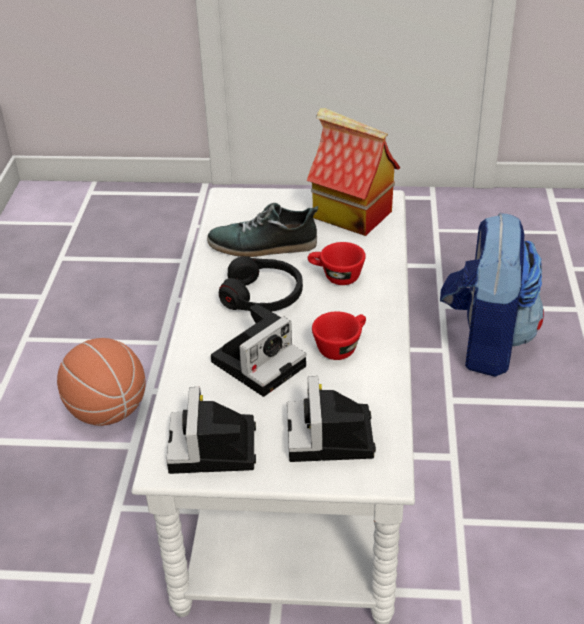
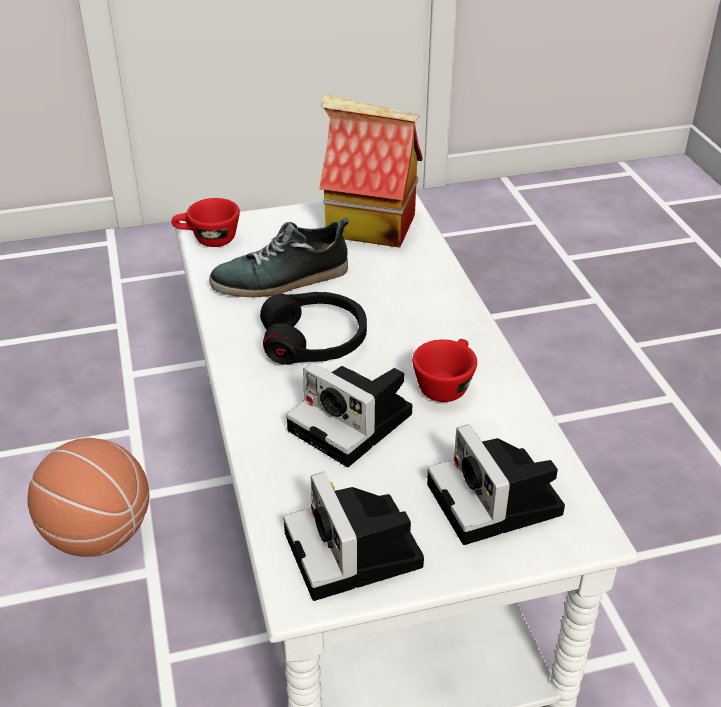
camera: 20 degrees left, 0 degrees up
(260, 361) = (355, 423): camera -> camera turned 105 degrees clockwise
(335, 277) = (391, 301): red cup -> red cup (208, 240)
(485, 343) = (518, 355): backpack -> none

